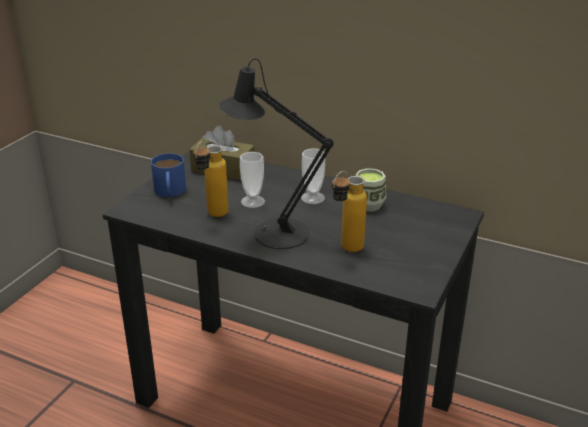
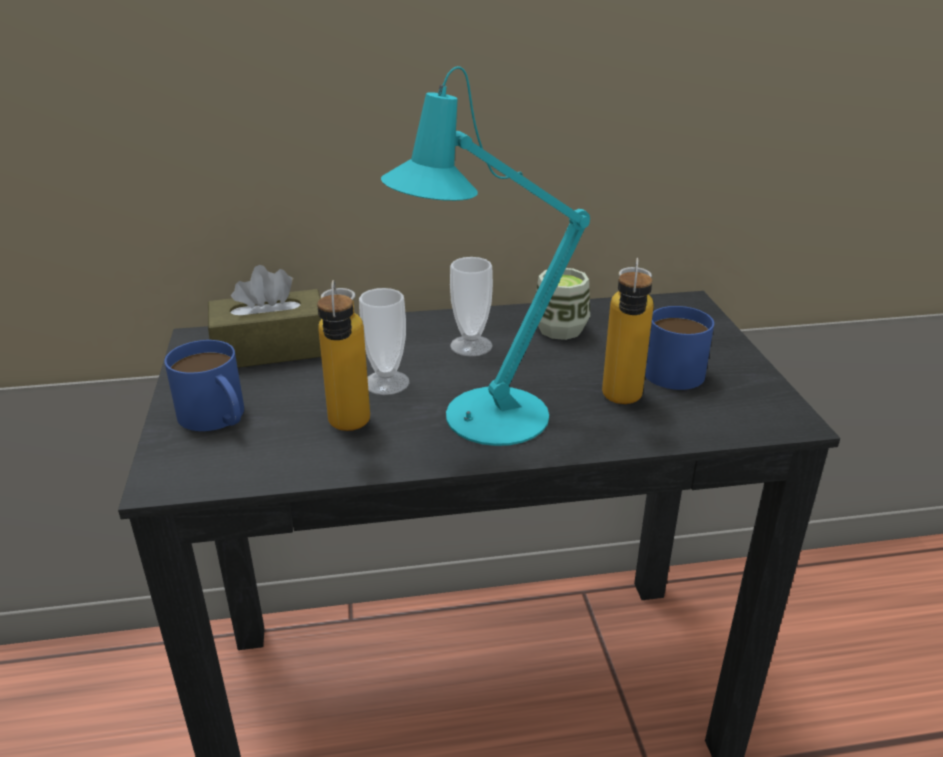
camera: 35 degrees left, 0 degrees up
(273, 232) = (482, 419): black table lamp -> turquoise table lamp
(401, 244) = (676, 367): none -> blue mug

